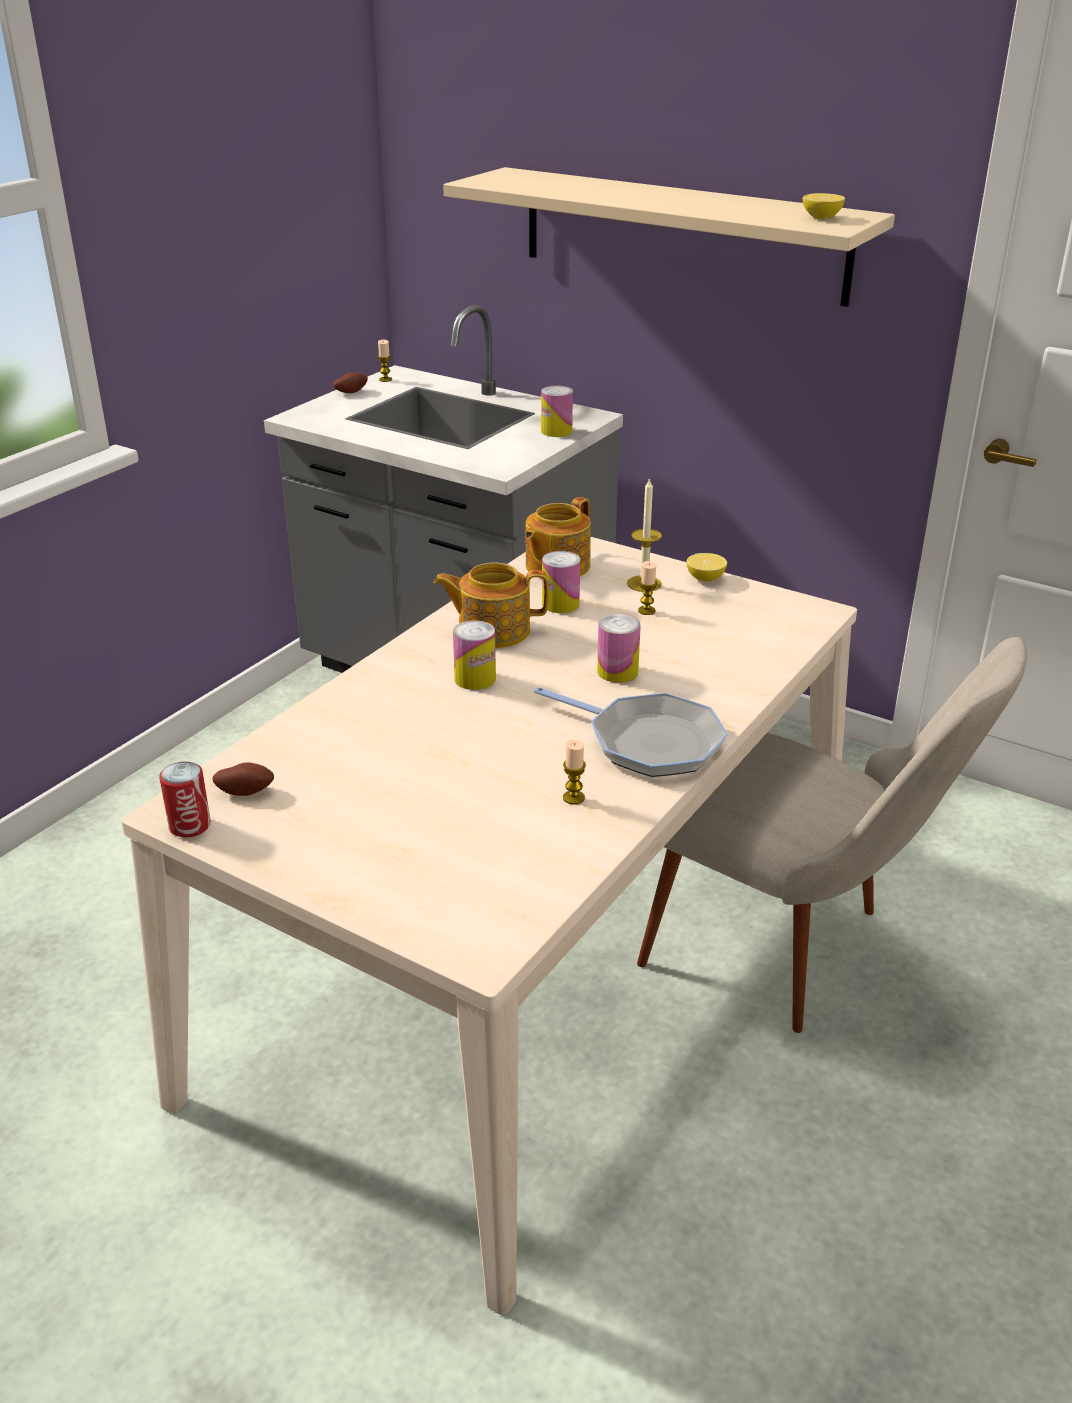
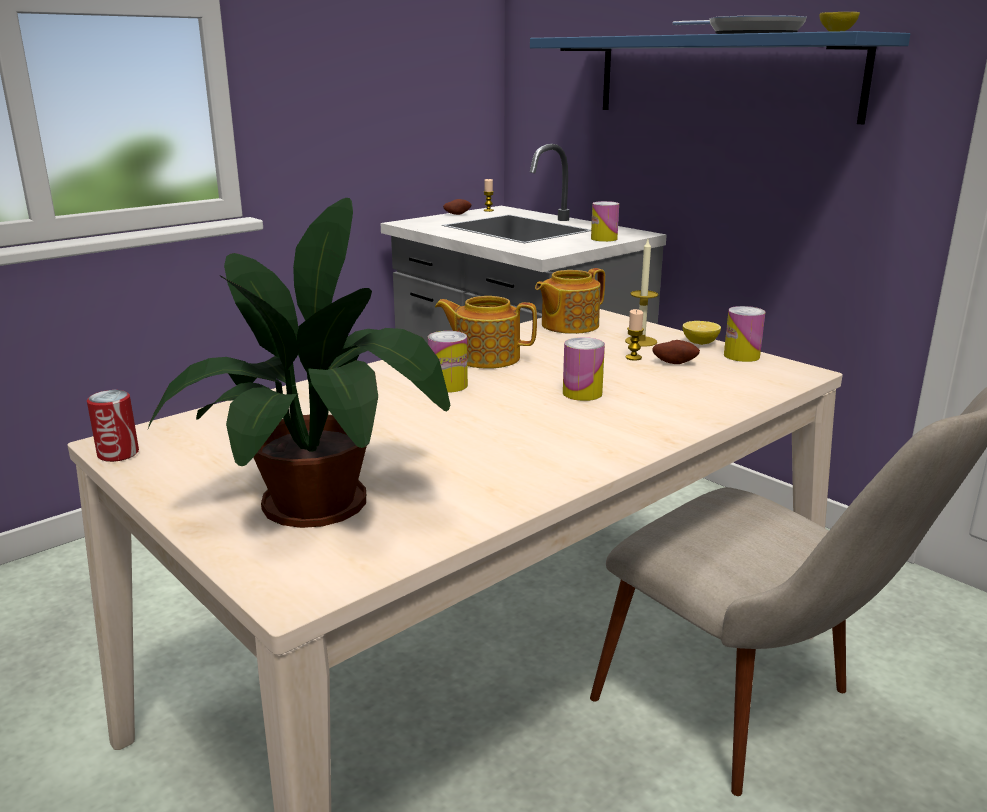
camera: 15 degrees right, 10 degrees down
(246, 791) = (187, 436): potato -> potato (675, 363)
(442, 849) = (324, 499): none -> potted plant
(560, 604) = (557, 347): can -> can (741, 356)
(573, 798) = (481, 477): candle -> none
(648, 742) = (582, 444): frying pan -> frying pan (749, 33)
(682, 235) = (722, 76): beige shelf -> blue shelf

